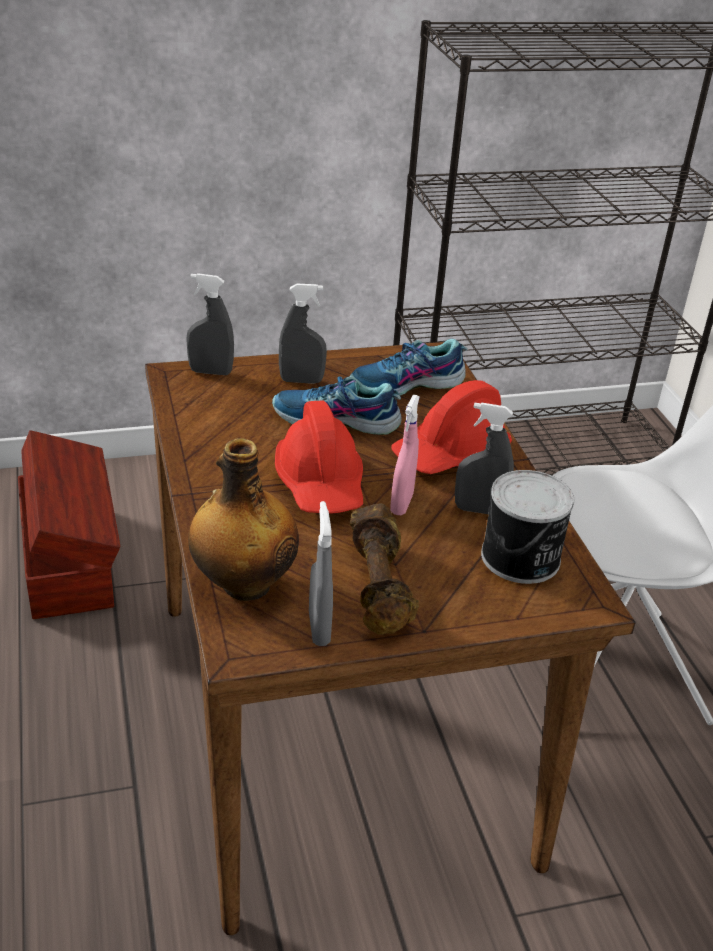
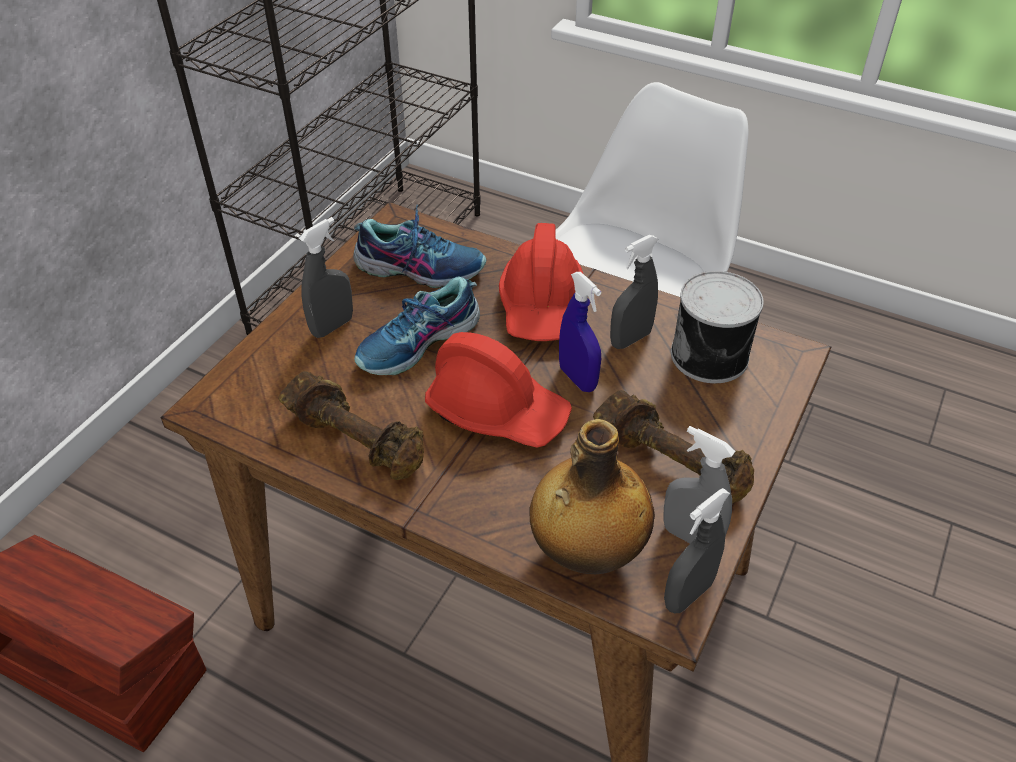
camera: 45 degrees left, 10 degrees up
(210, 372) = (240, 378): grey spray bottle -> grey spray bottle (688, 595)
(218, 441) = (358, 440): none -> brown dumbbell
(401, 504) = (577, 378): pink spray bottle -> blue spray bottle
(407, 385) = (420, 268): shoe -> shoe turned 105 degrees counterclockwise

